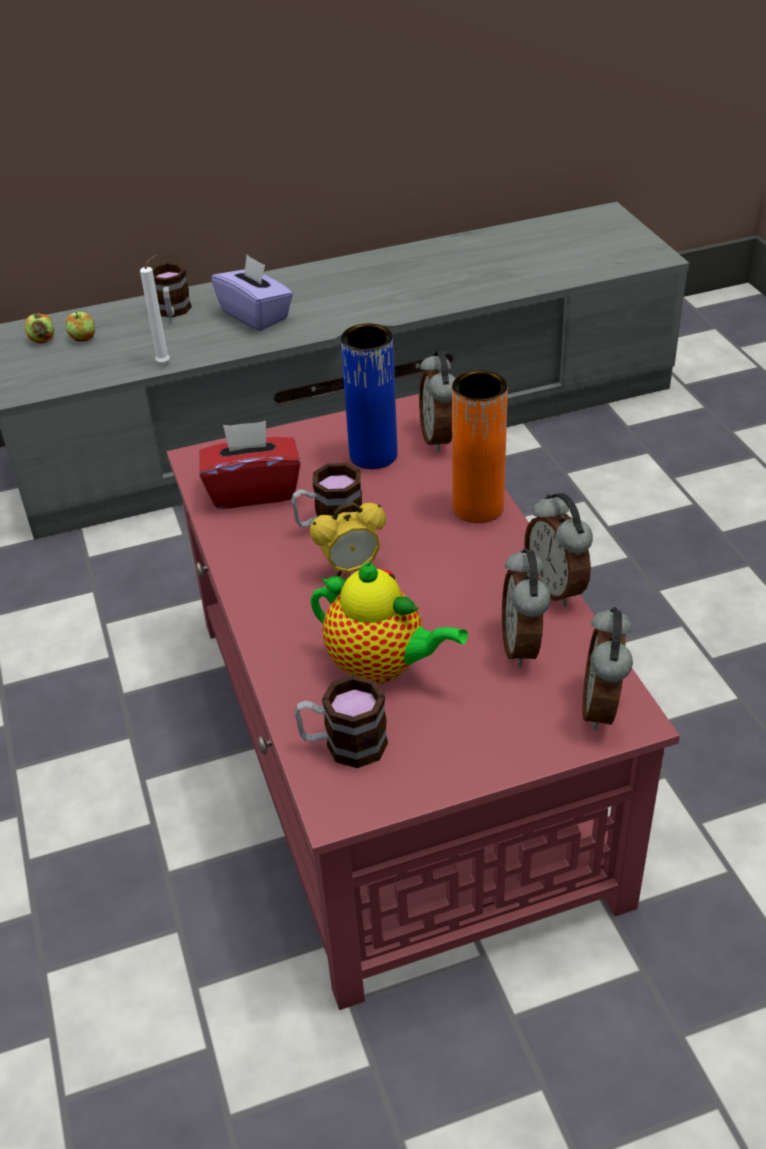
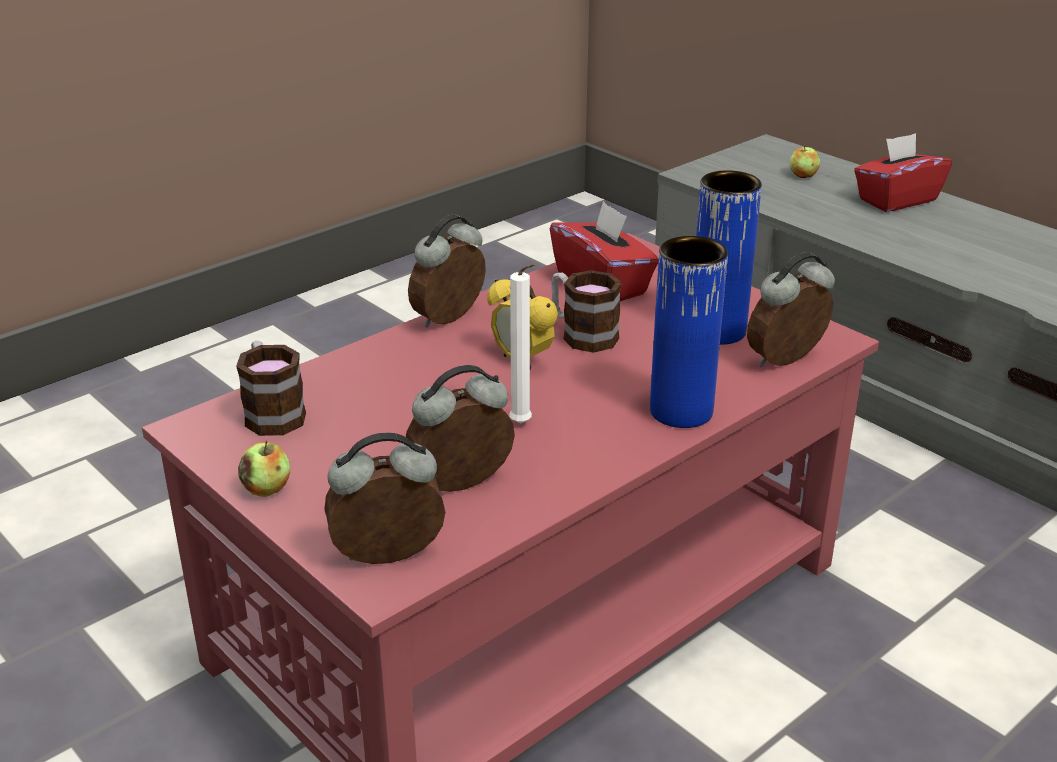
camera: 65 degrees right, 10 degrees down
(42, 340) = (779, 161): apple -> apple (267, 489)
(166, 363) = (809, 219): white candle -> white candle (523, 425)
(172, 312) = (896, 200): mug -> red tissue box
(256, 315) = (947, 239): purple tissue box -> none
(381, 666) = (387, 408): teapot -> none
(478, 507) = (681, 411): orange vase -> blue vase
(557, 588) = (576, 491): alarm clock -> alarm clock (451, 320)

